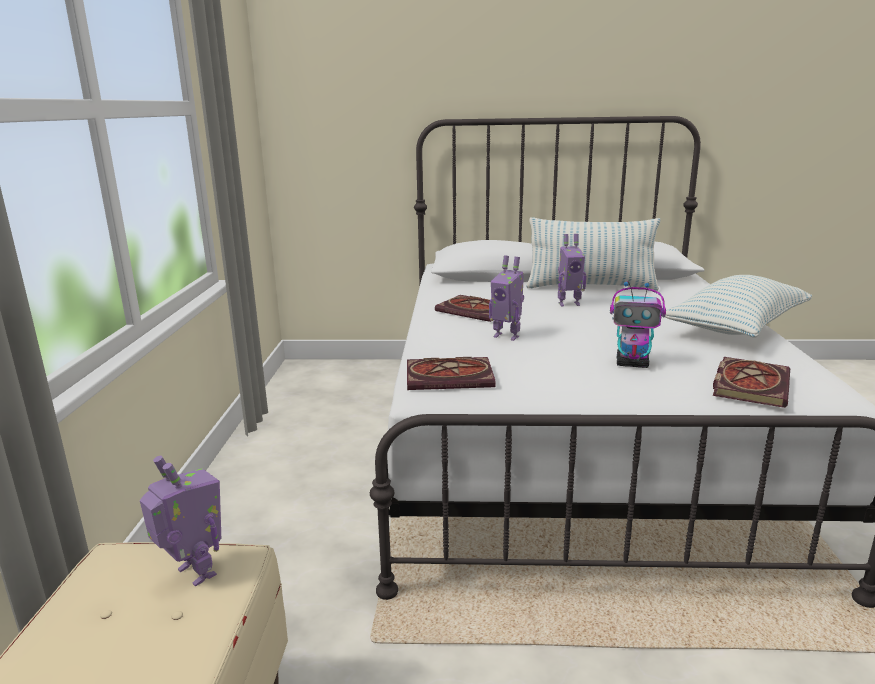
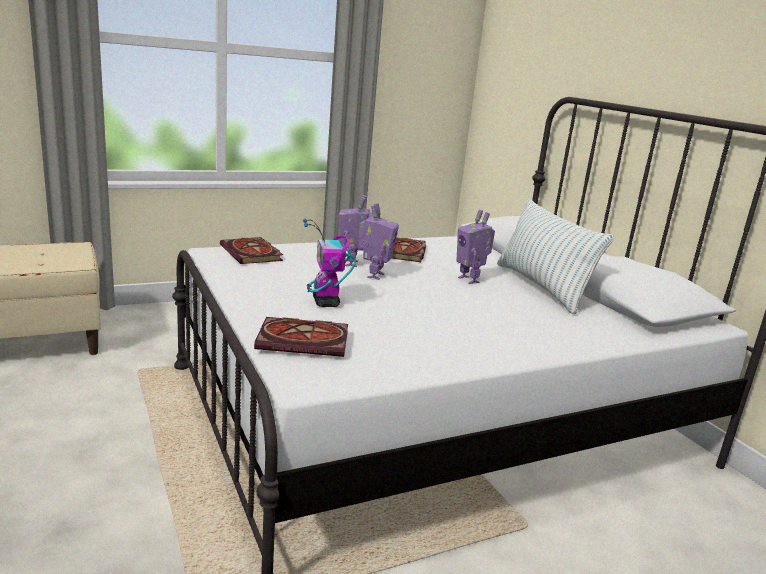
camera: 60 degrees right, 0 degrees up
(194, 573) = (68, 259): toy robot -> toy robot (374, 275)
(736, 328) = (482, 347): pillow -> none

